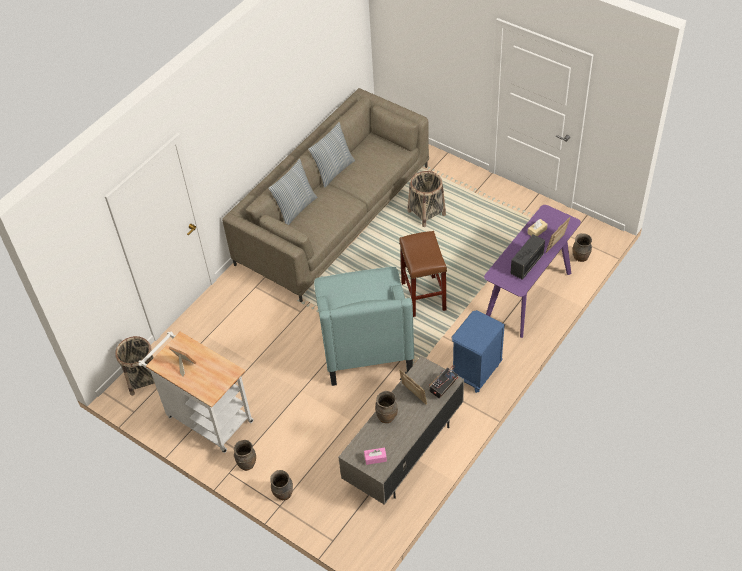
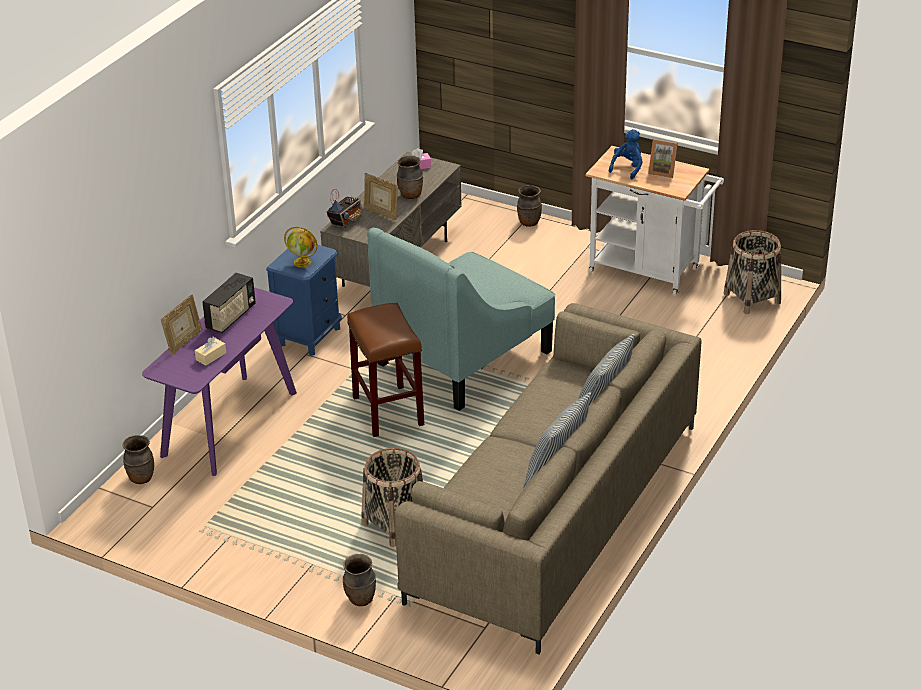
camera: 170 degrees right, 15 degrees down
(209, 373) = (628, 168): none -> blue plush toy
(247, 464) = (581, 240): brown vase -> brown vase (360, 599)
(364, 340) = (465, 357): turquoise armchair -> turquoise armchair turned 120 degrees counterclockwise
(477, 326) = (303, 262): none -> globe

